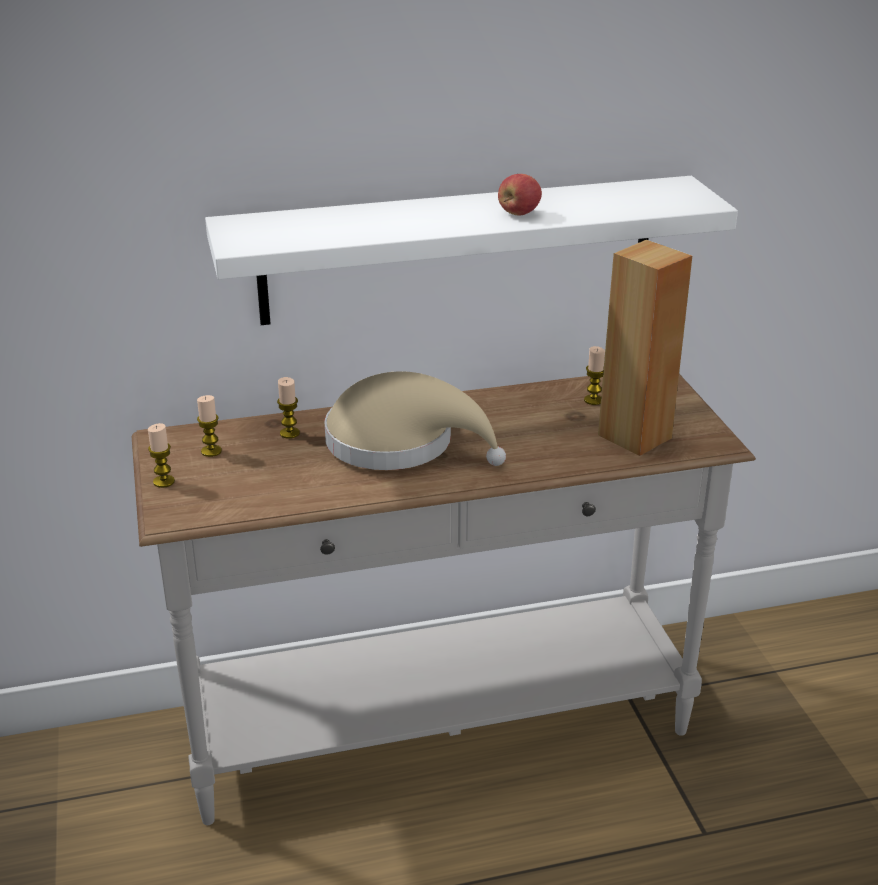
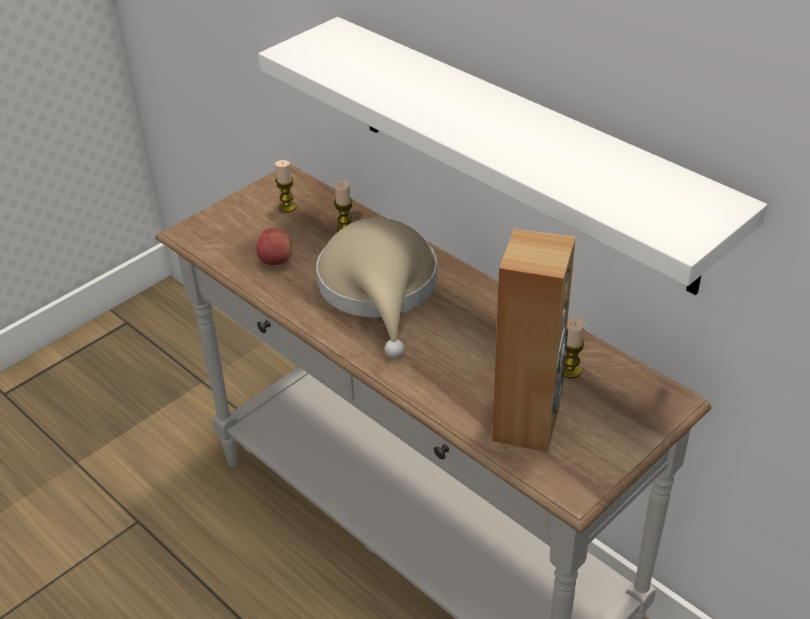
camera: 60 degrees right, 10 degrees up
(164, 481) = (230, 207): candle -> none
(518, 213) = (509, 141): apple -> apple (276, 260)

